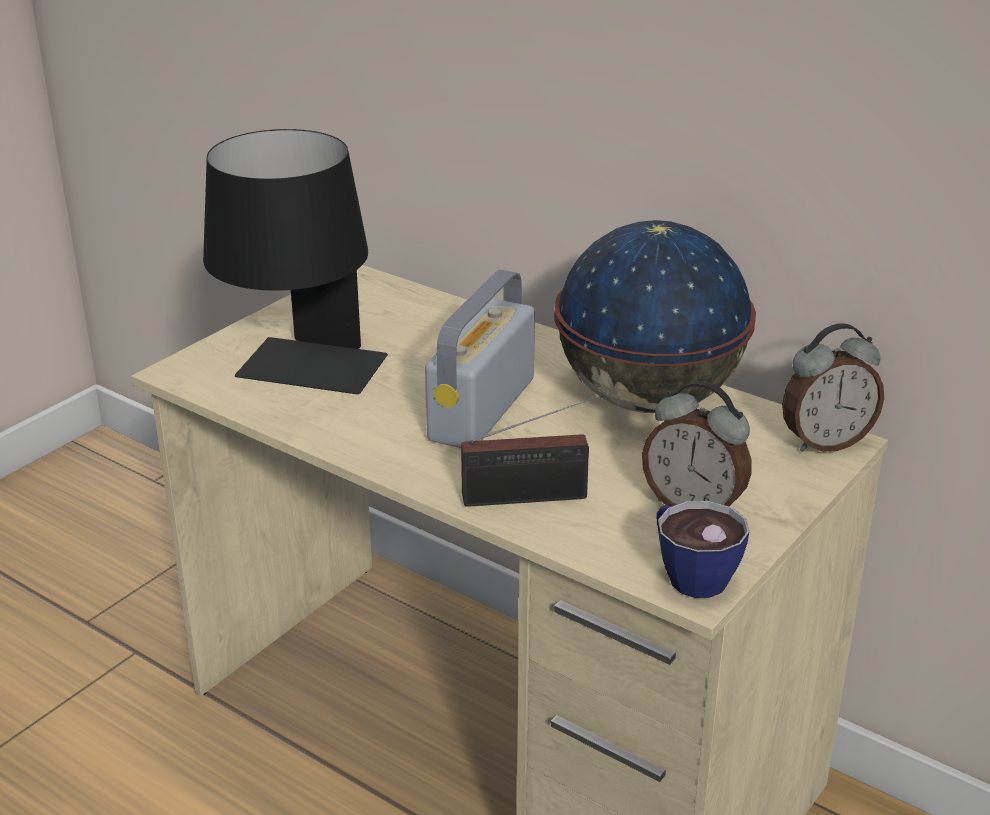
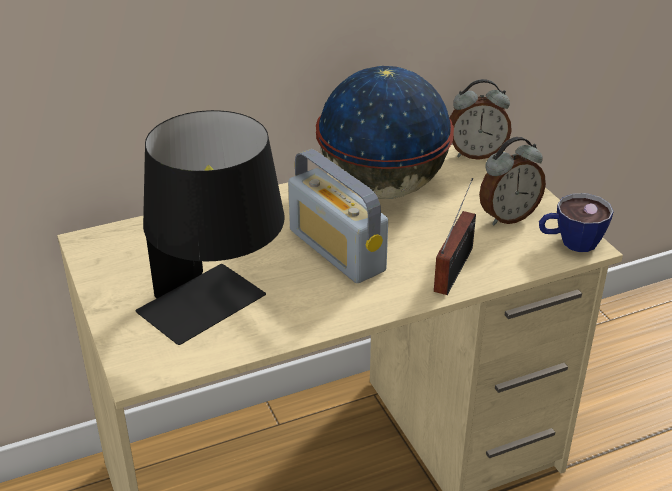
camera: 60 degrees left, 5 degrees up
(825, 442) = (476, 154): alarm clock -> alarm clock turned 75 degrees clockwise

